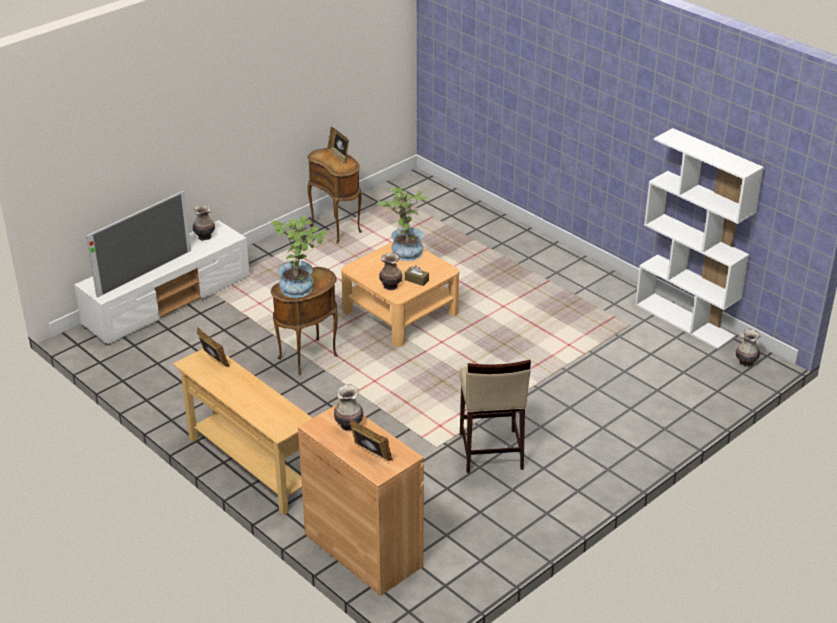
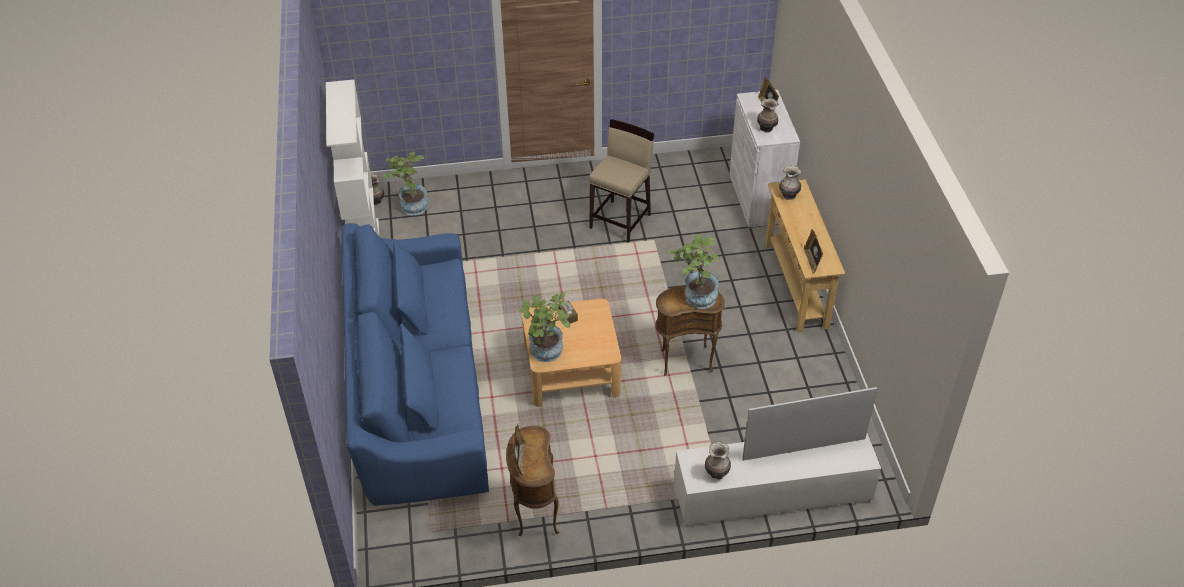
camera: 145 degrees left, 10 degrees up
(363, 550) = (758, 198): brown cabinet -> white cabinet
(390, 286) = (595, 320): vase -> vase (789, 195)
(507, 256) = (417, 387): none -> blue sofa
(709, 373) = (410, 205): none -> potted plant

